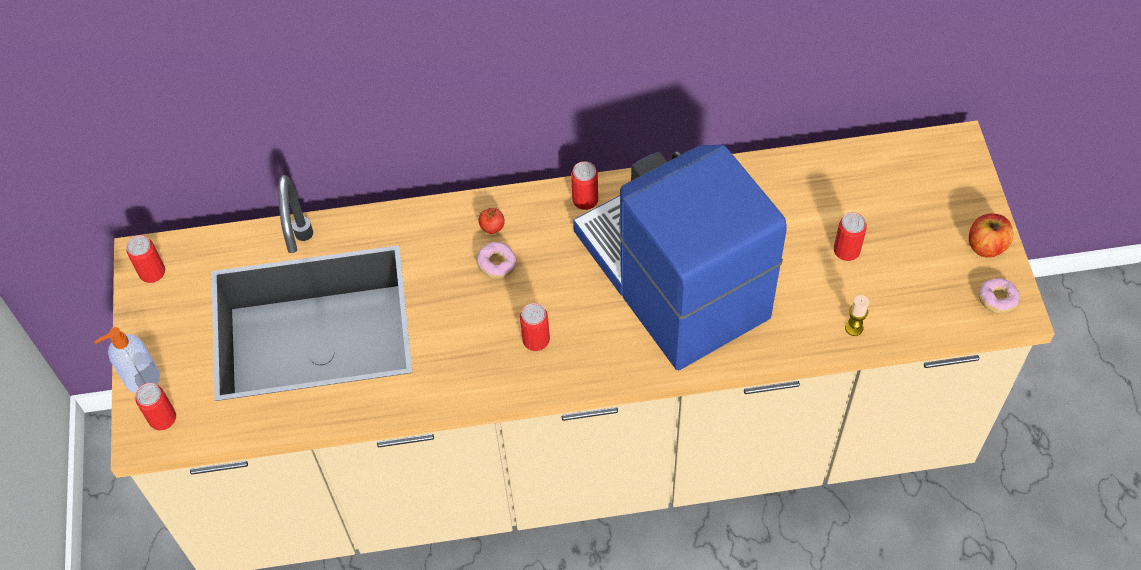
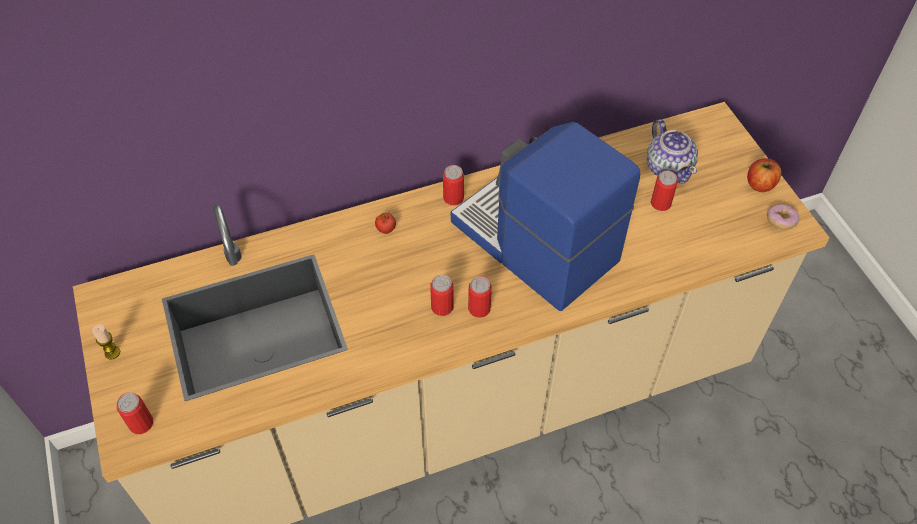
camera: 15 degrees left, 5 degrees down
(141, 379) = (116, 395): soap dispenser -> none
(152, 272) = (110, 307): can -> can (479, 308)
(497, 265) = (396, 256): donut -> none
(854, 328) = (683, 257): candle -> candle (112, 352)
(872, 203) = (668, 168): none -> teapot

